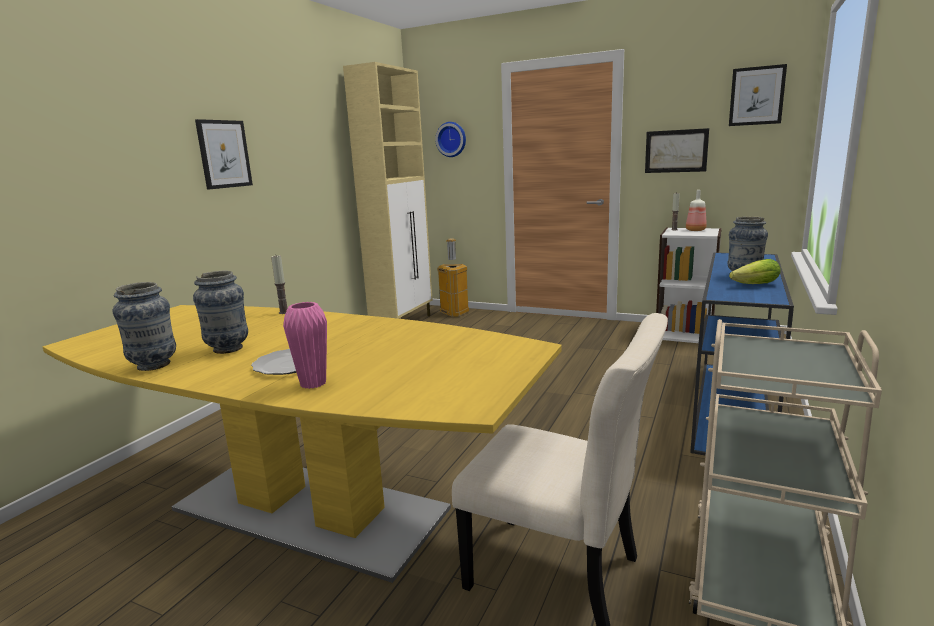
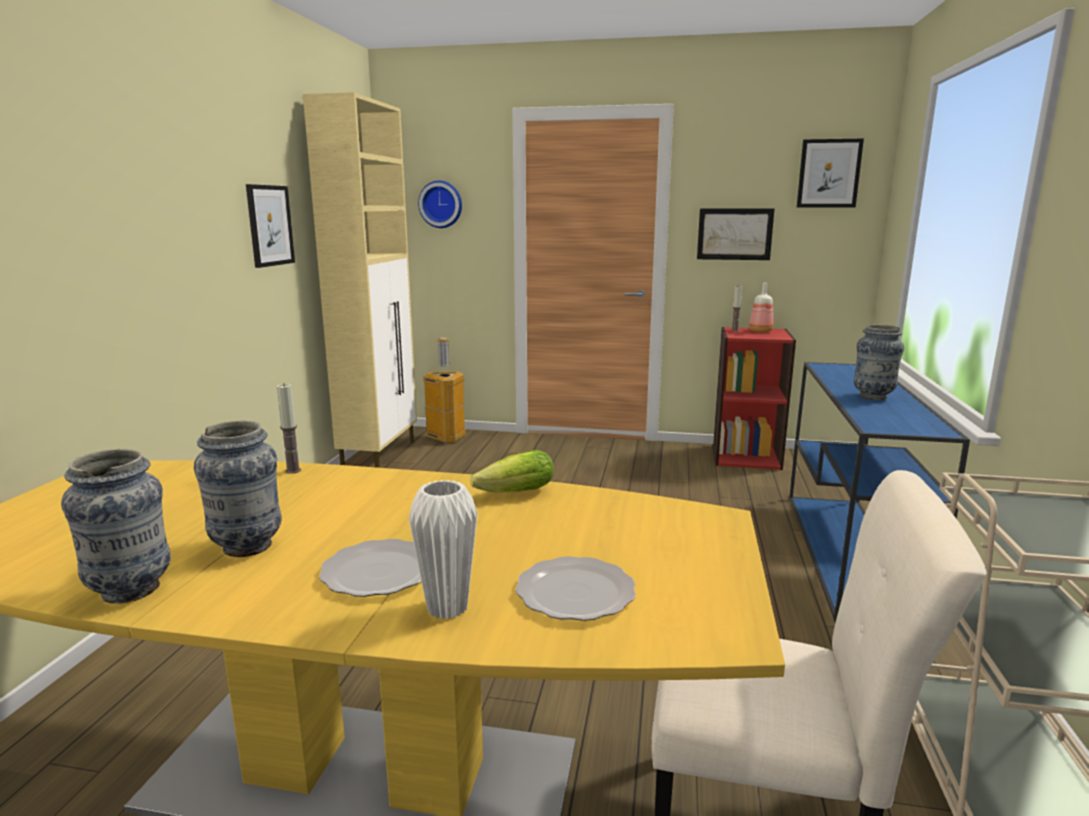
camera: 15 degrees left, 0 degrees up
(224, 154) = (147, 217): picture -> picture (270, 225)
(313, 383) = (447, 608): pink vase -> white vase
(397, 380) = (577, 592): none -> plate
(684, 333) = (746, 456): white bookcase -> red bookcase
(752, 285) = (895, 410): lettuce -> lettuce (511, 494)

